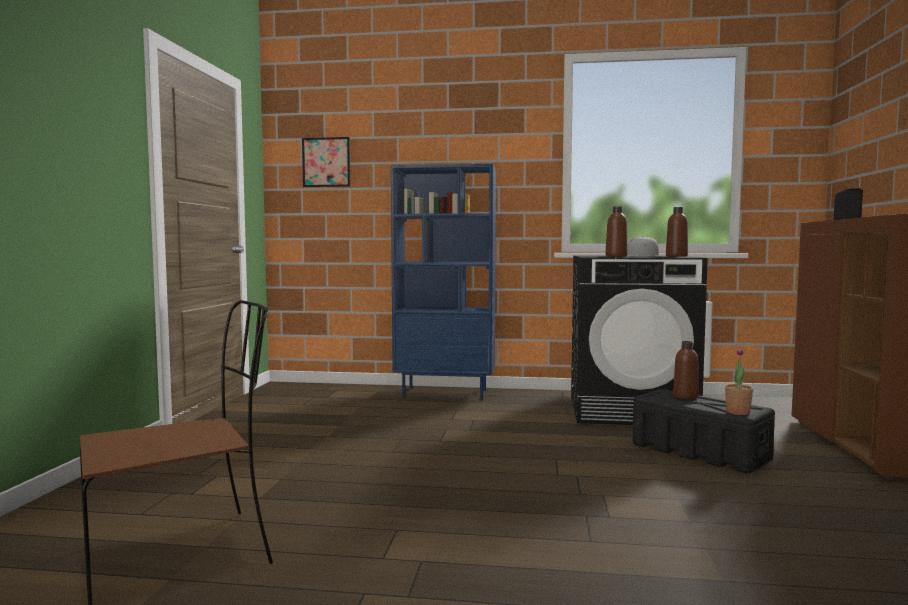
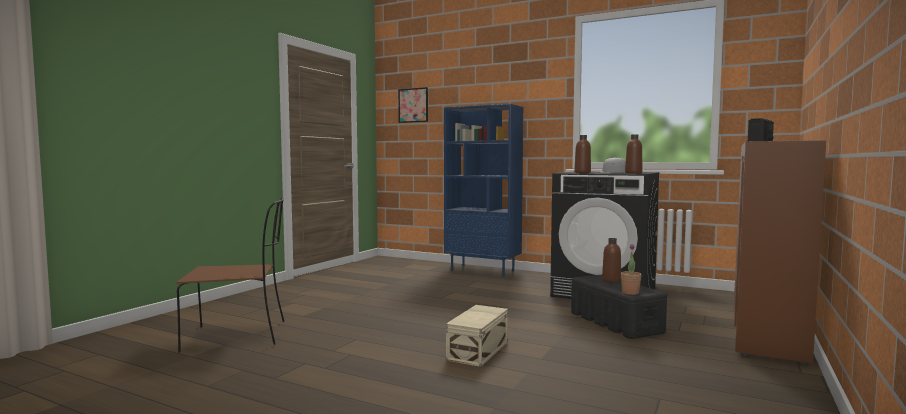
camera: 20 degrees right, 0 degrees up
(599, 521) = (479, 350): none -> beige storage box

